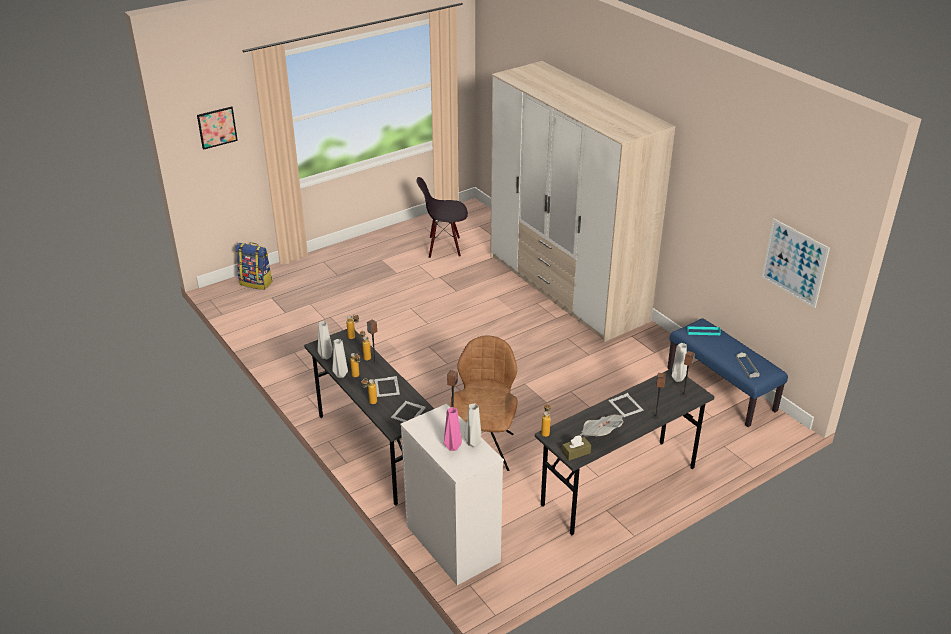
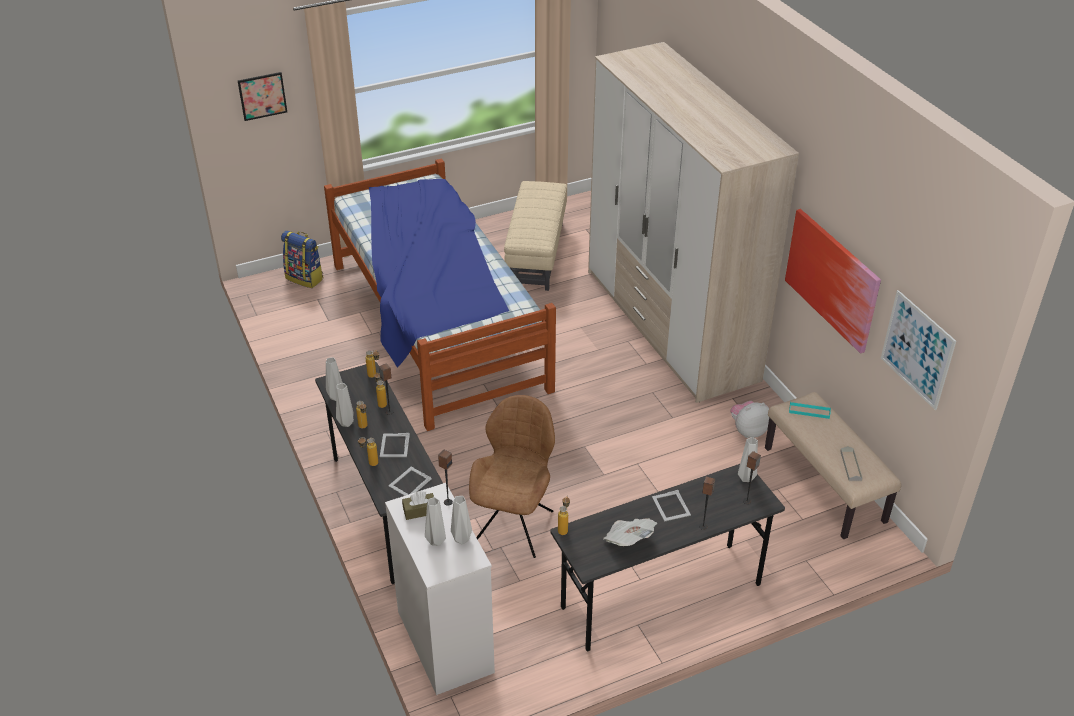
camera: 10 degrees right, 5 degrees up
(377, 307) = (436, 326): none -> bed
(444, 247) = (536, 254): black chair -> beige ottoman
(453, 446) = (437, 540): pink vase -> grey vase
(576, 452) = (592, 561): brown tissue box -> brown tissue box (419, 511)
(650, 358) = (748, 431): none -> plush toy
(712, 222) = (832, 279): none -> picture
(721, 389) = (825, 484): blue bench -> beige bench

